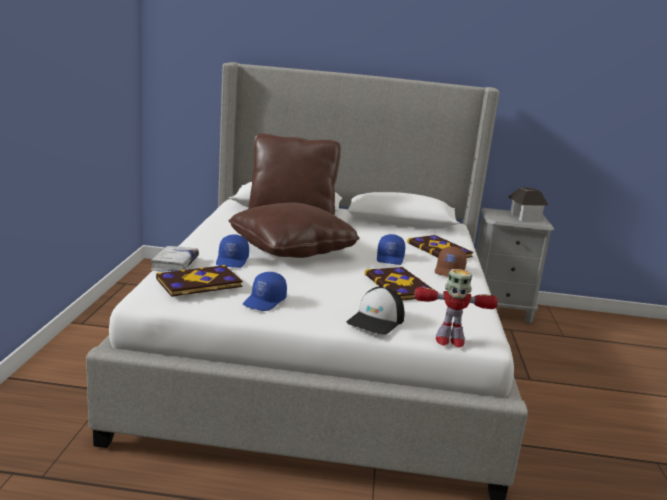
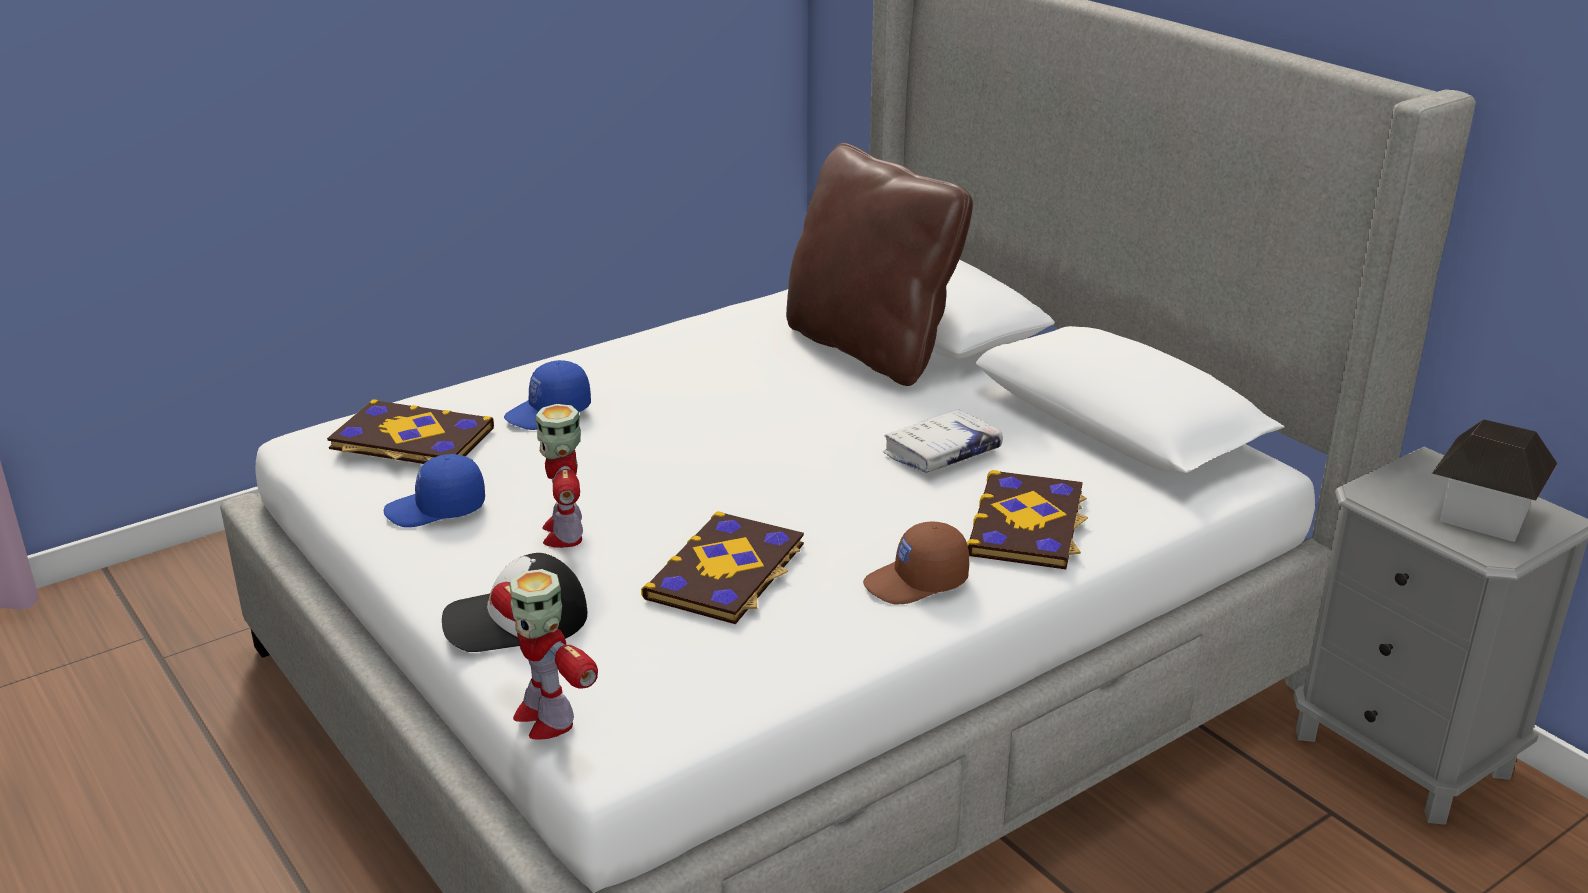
camera: 50 degrees right, 10 degrees up
(175, 264) = (463, 391): white book -> white book (942, 453)
(292, 249) = (709, 420): brown pillow -> none
(326, 293) = (565, 532): none -> toy robot
(390, 258) = (858, 505): blue cap -> none

